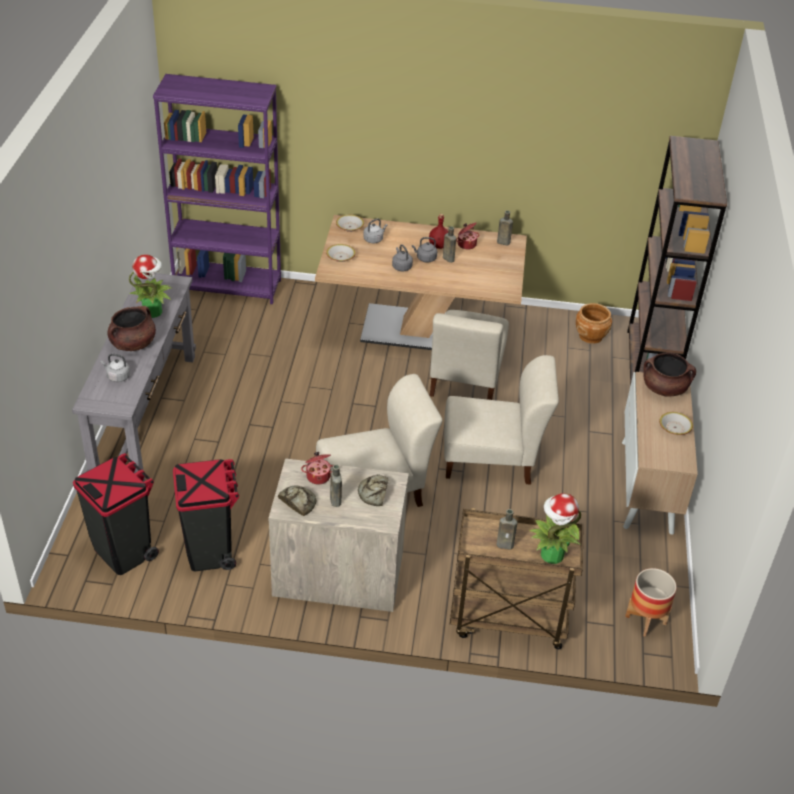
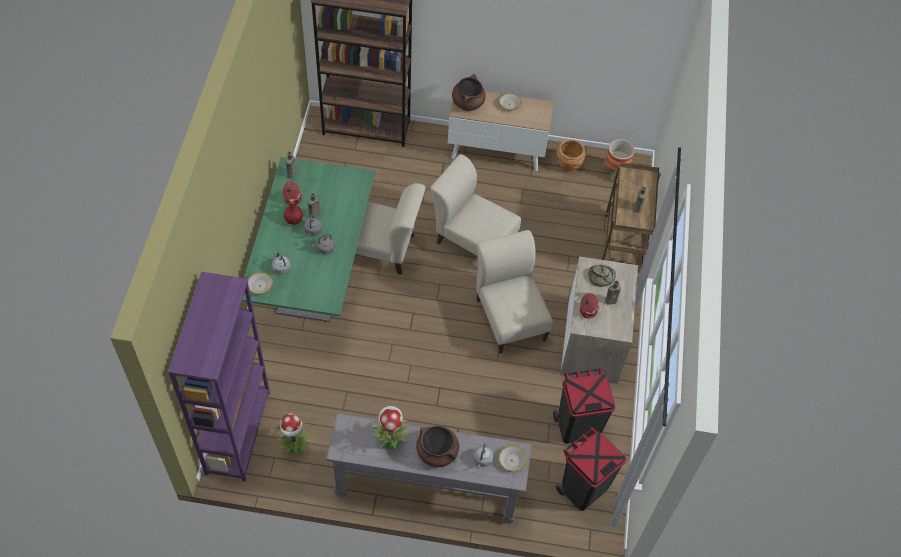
camera: 90 degrees left, 15 degrees up
(298, 502) = (615, 324): bread -> none
(340, 257) = (308, 294): bowl -> bowl (511, 460)
(418, 329) = (314, 277): brown dining table -> green dining table
(492, 459) = (473, 239): beige chair -> beige chair turned 60 degrees counterclockwise
(551, 555) = (643, 184): potted plant -> potted plant (295, 446)
(590, 336) = (328, 159): brown planter -> brown planter (568, 164)

